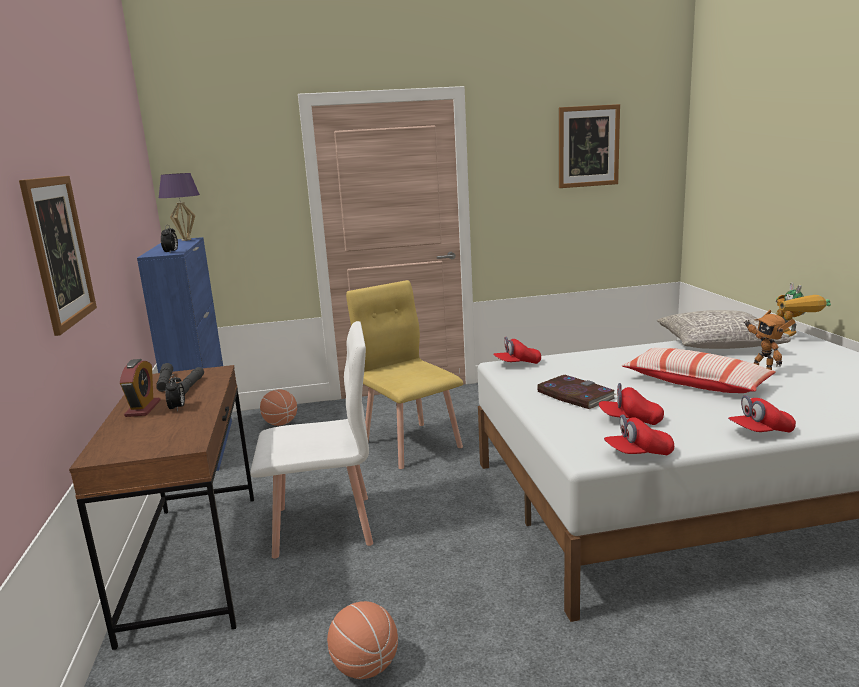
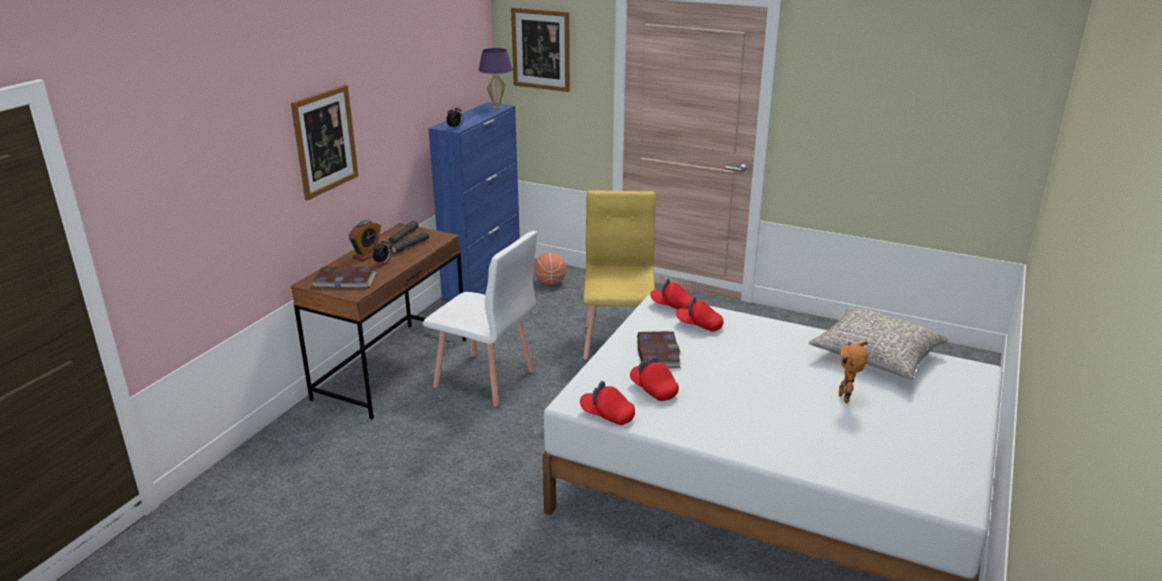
camera: 35 degrees right, 10 degrees up
(151, 438) = (345, 280): none -> book
(365, 667) = (408, 474): basketball -> none
(588, 146) = (922, 81): picture -> picture (541, 49)
(695, 383) = (768, 382): pillow -> none
(760, 432) = (720, 441): red cap -> red cap (699, 325)
(794, 338) = (968, 379): toy robot -> none

